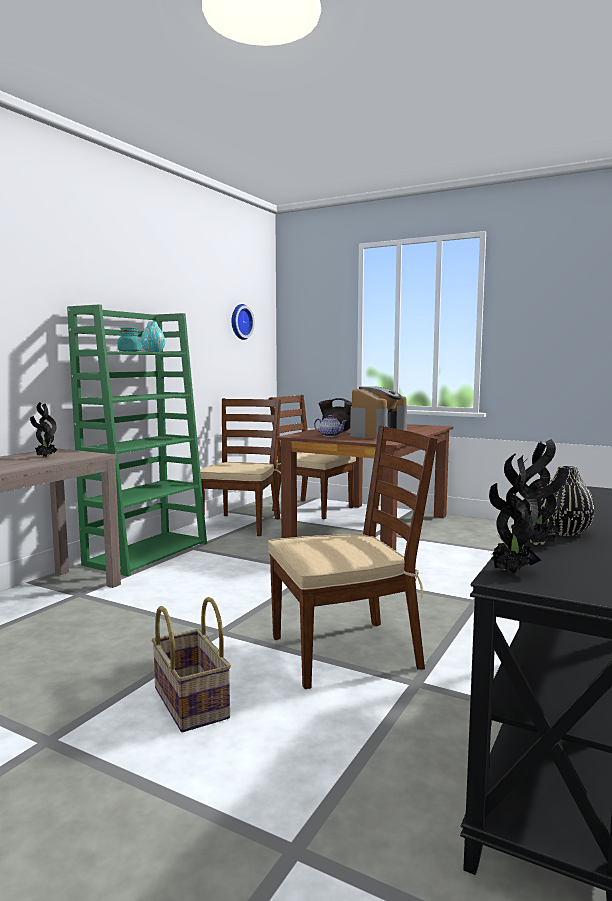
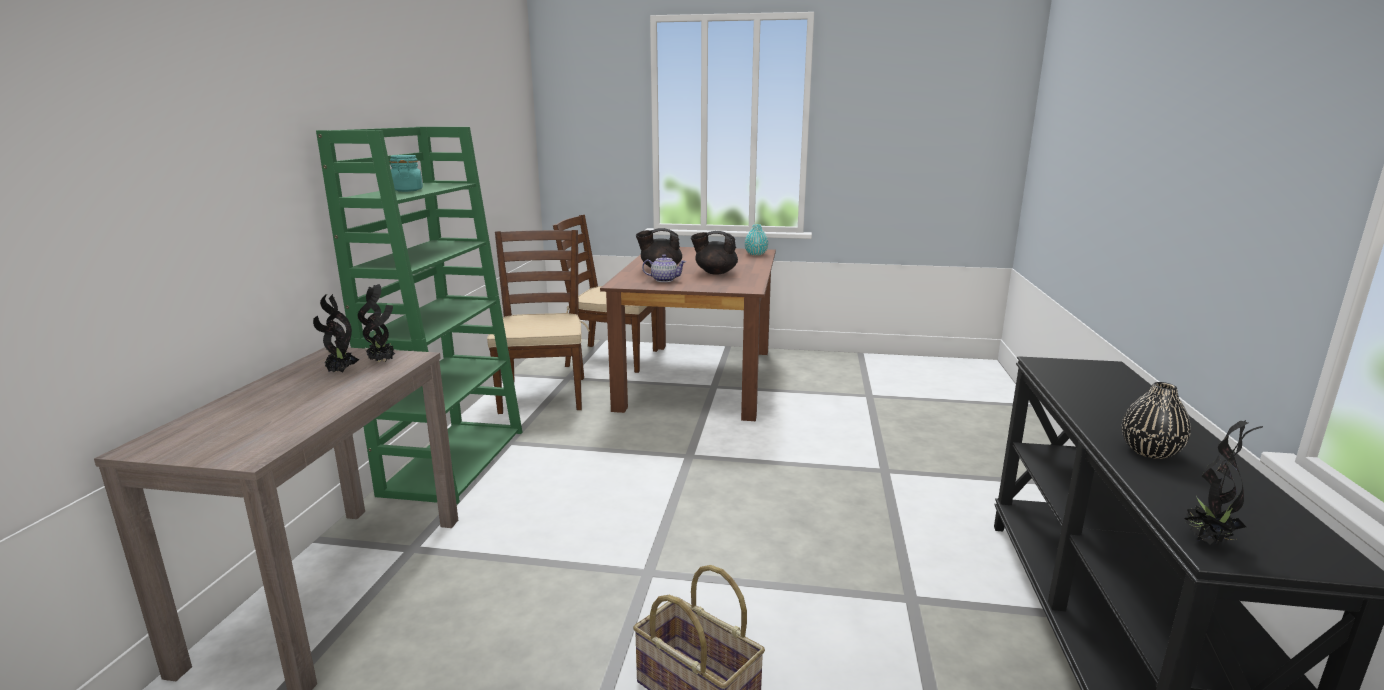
camera: 20 degrees left, 10 degrees up
(153, 352) = (433, 186): turquoise vase -> turquoise vase (756, 254)
(240, 322) = (501, 121): wall clock -> none
(346, 652) = (811, 571): brown chair -> none
(377, 434) = (715, 272): coffee machine -> black teapot
(538, 545) = (1161, 481): potted plant -> potted plant (383, 361)

